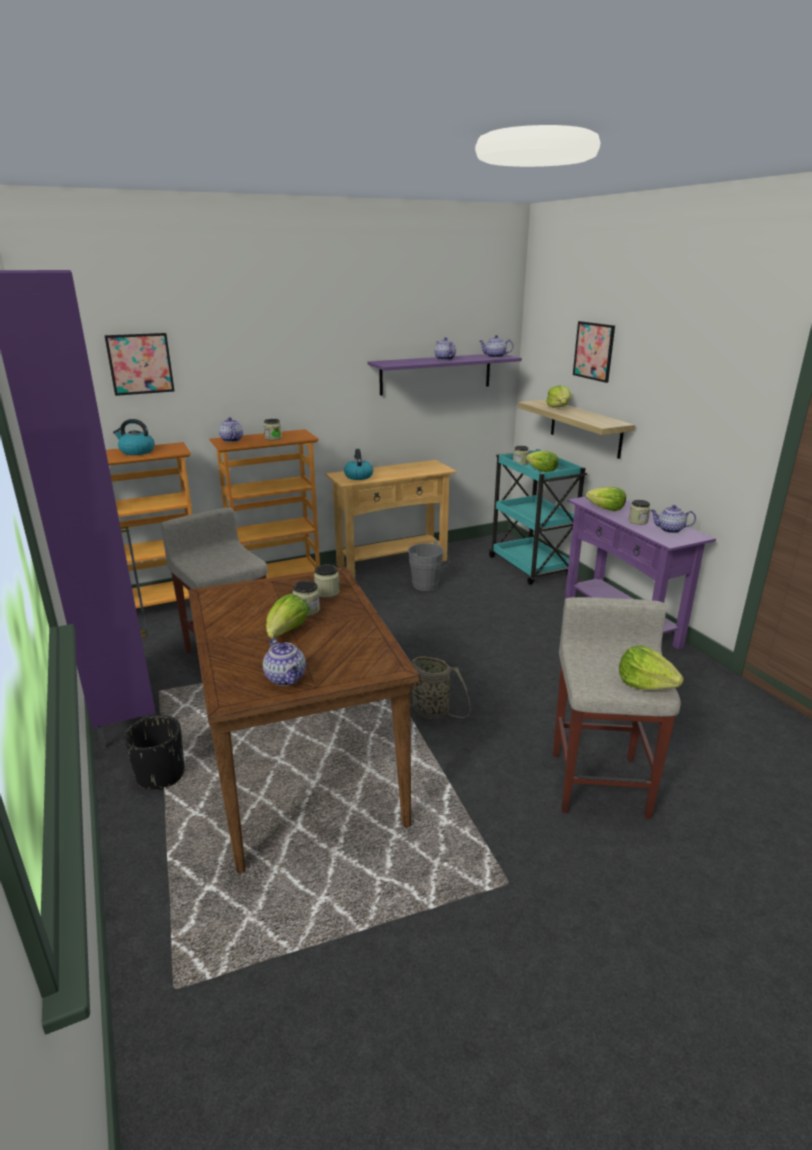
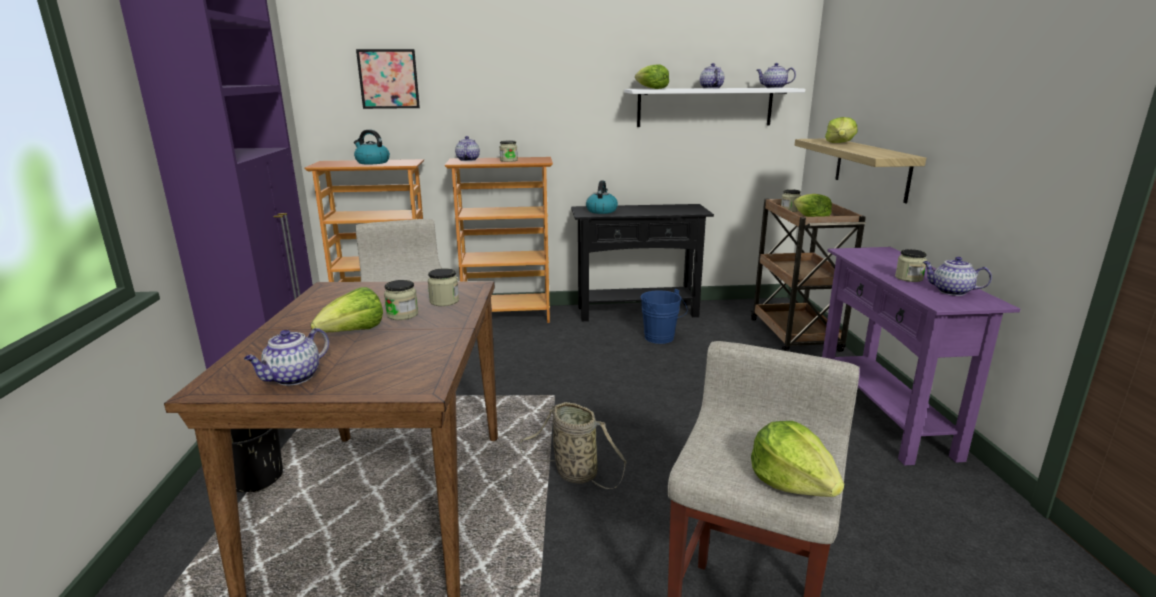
camera: 20 degrees right, 5 degrees down
(286, 678) = (293, 378): teapot -> teapot turned 45 degrees clockwise
(392, 562) = (637, 311): beige console table -> black console table
(428, 586) = (661, 339): grey bucket -> blue bucket
(436, 374) = (704, 107): purple shelf -> white shelf
(531, 567) = (795, 336): turquoise cart -> brown cart
(593, 351) = (886, 71): picture -> none
(606, 509) = (872, 262): lettuce -> lettuce (651, 89)

